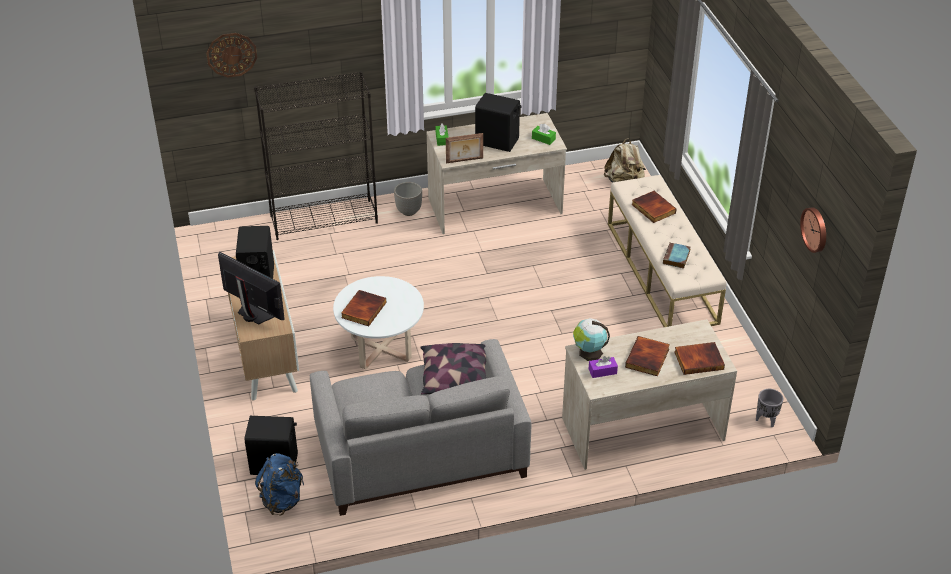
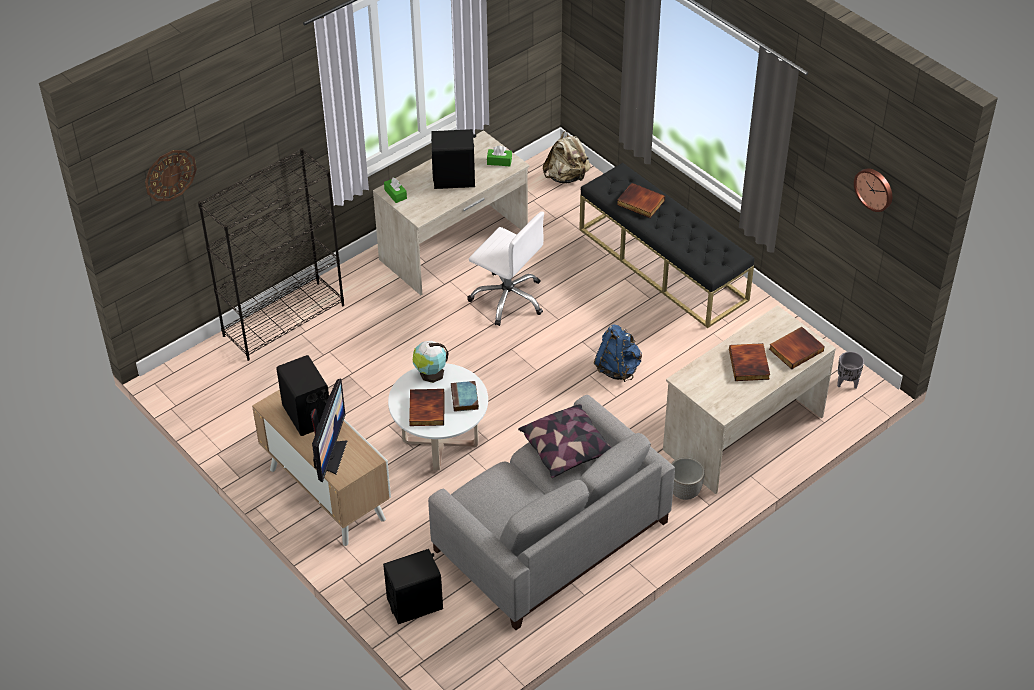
camera: 25 degrees left, 5 degrees up
(253, 314) = (330, 456): monitor -> monitor turned 90 degrees clockwise
(282, 499) = (448, 637): blue backpack -> blue backpack (618, 368)
(408, 211) = (368, 281): planter -> planter (684, 493)
(464, 161) = (435, 211): picture frame -> none
(512, 258) = (508, 298): none -> white office chair
(589, 352) = (692, 378): globe -> globe (430, 374)
(602, 371) = (717, 392): purple tissue box -> none
(662, 272) = (663, 264): beige bench -> black bench
(676, 258) = (695, 248): book -> book (465, 399)

